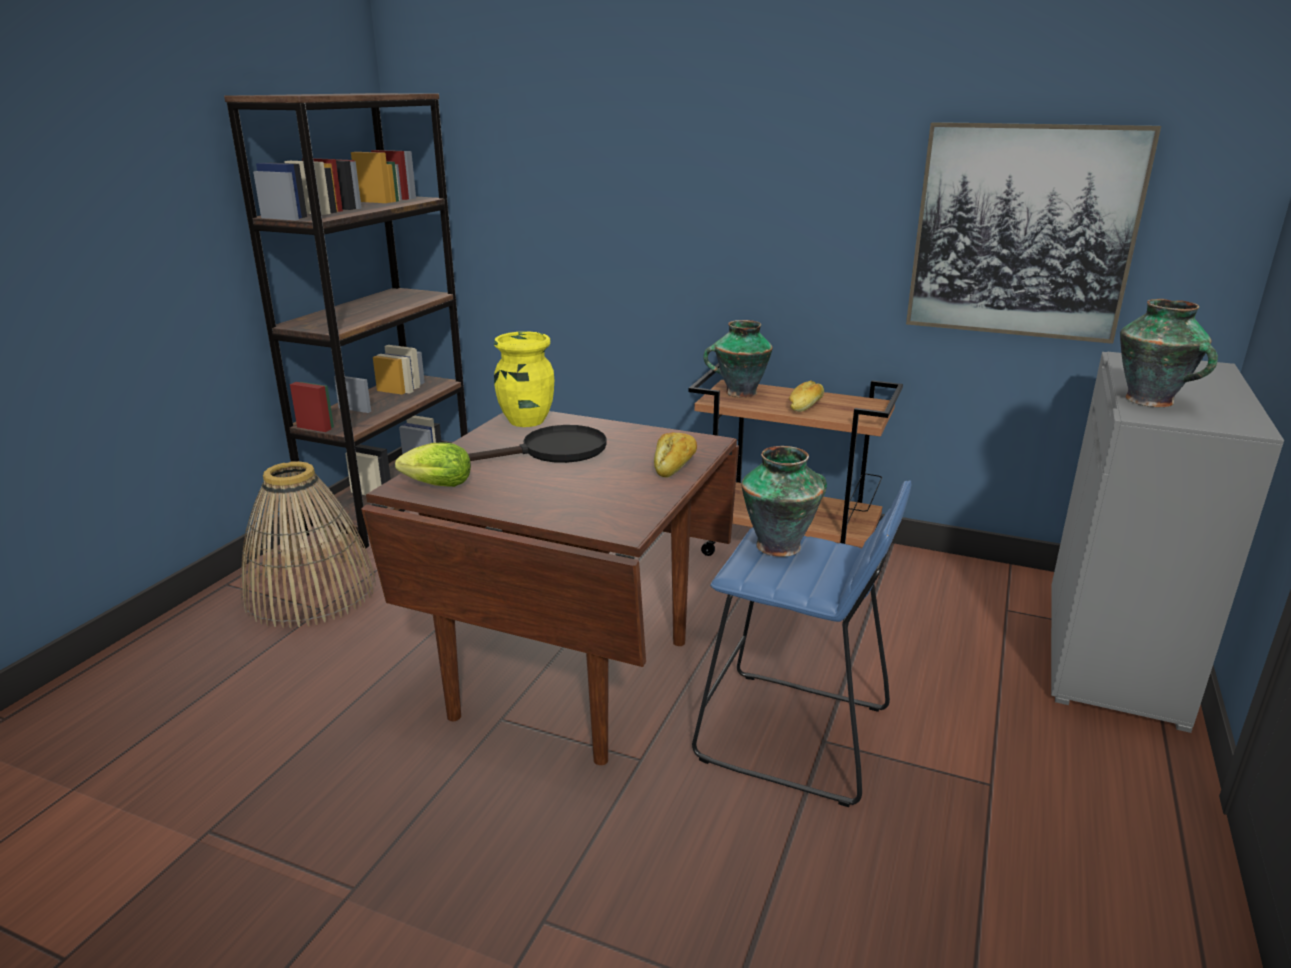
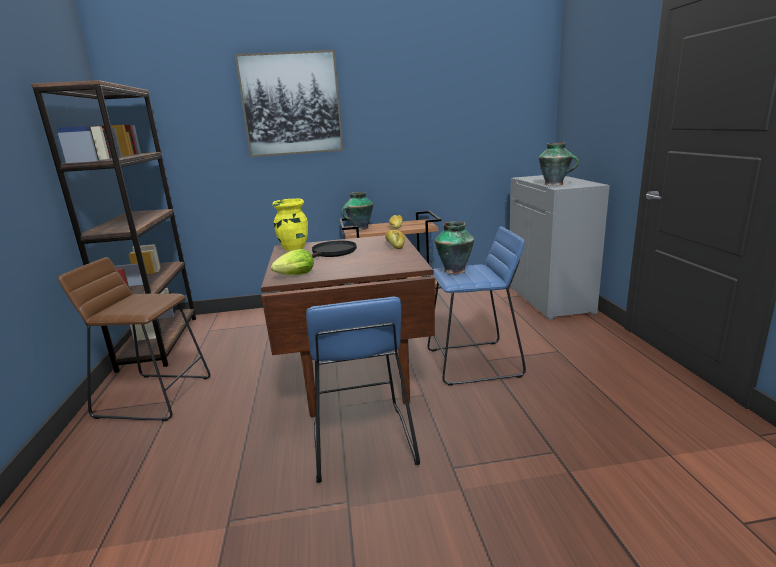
camera: 30 degrees left, 5 degrees down
(310, 592) = (155, 396): basket -> brown stool
(466, 799) = (361, 442): none -> blue stool
(1022, 232) = (467, 133): picture -> picture (291, 104)

